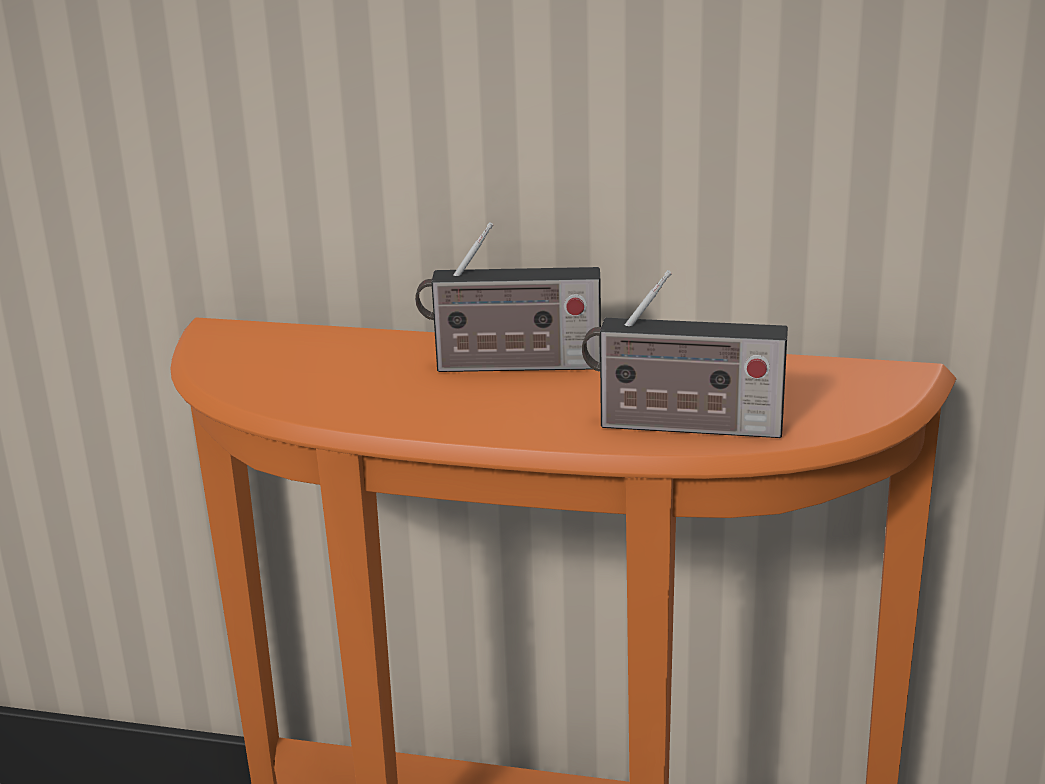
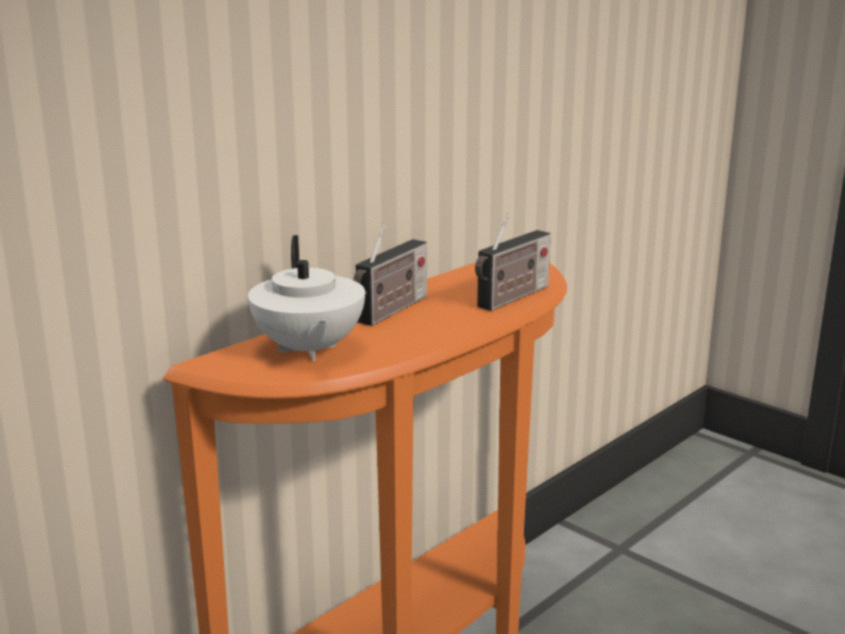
camera: 60 degrees left, 5 degrees down
(310, 364) = (308, 350): none -> white teapot

